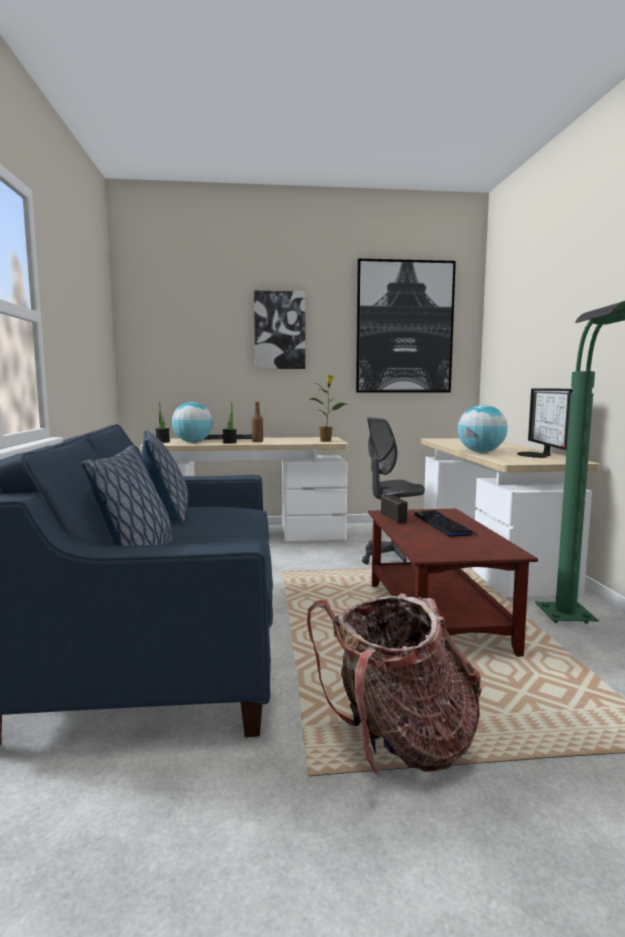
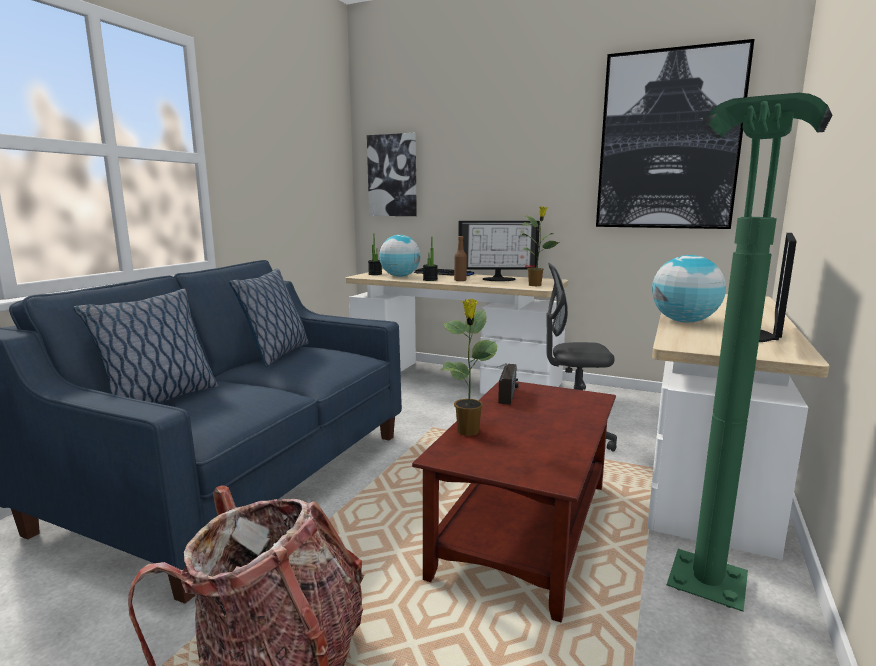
camera: 30 degrees right, 5 degrees up
(279, 330) = (509, 153): picture -> picture (392, 175)
(285, 439) = (499, 279): none -> monitor
(413, 541) = (468, 432): none -> potted plant
(442, 525) = (548, 416): keyboard -> none

